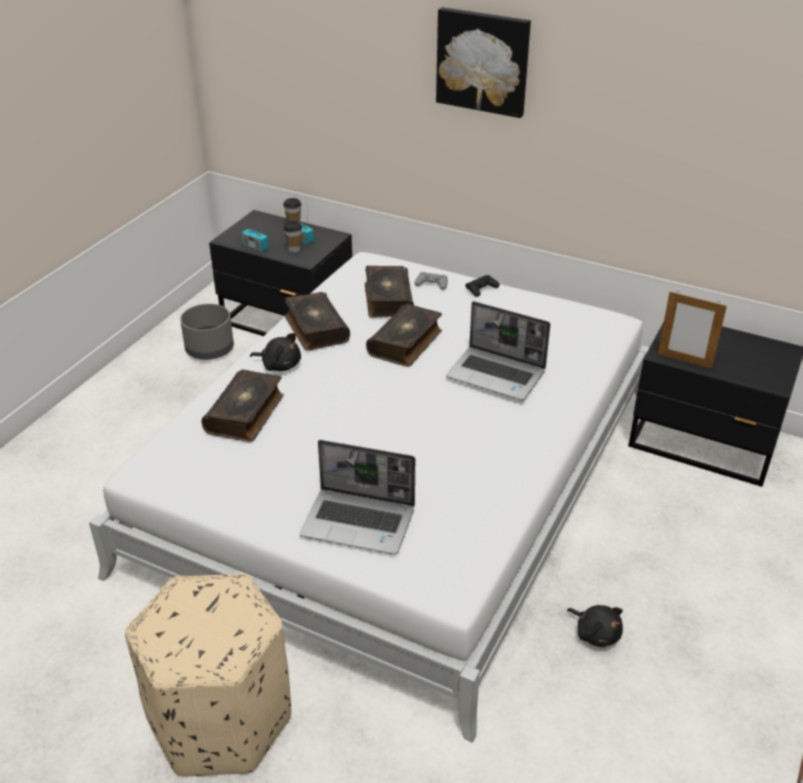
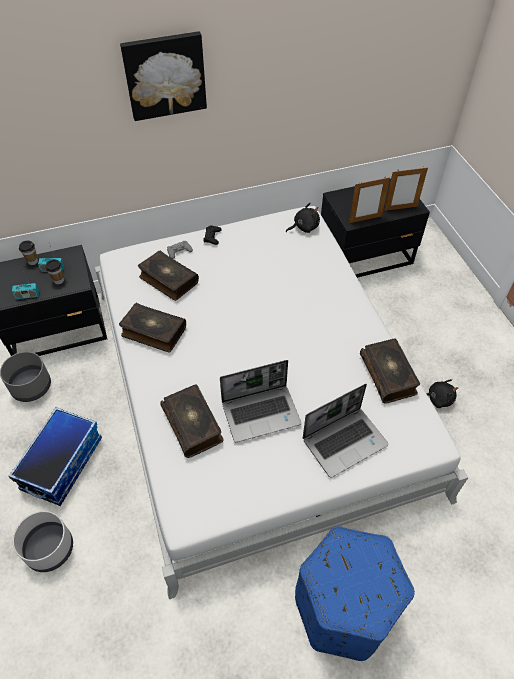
camera: 45 degrees left, 15 degrees up
(69, 470) = (49, 548): none -> grey planter
(157, 419) = (62, 463): none -> storage box
(222, 720) = (344, 608): beige ottoman -> blue ottoman
(279, 365) = (165, 374): black plush toy -> black plush toy (304, 227)
(406, 343) = (220, 304): book -> book (388, 375)
(497, 375) = (294, 291): laptop -> laptop (261, 413)
(751, 374) = (400, 208): none -> picture frame

